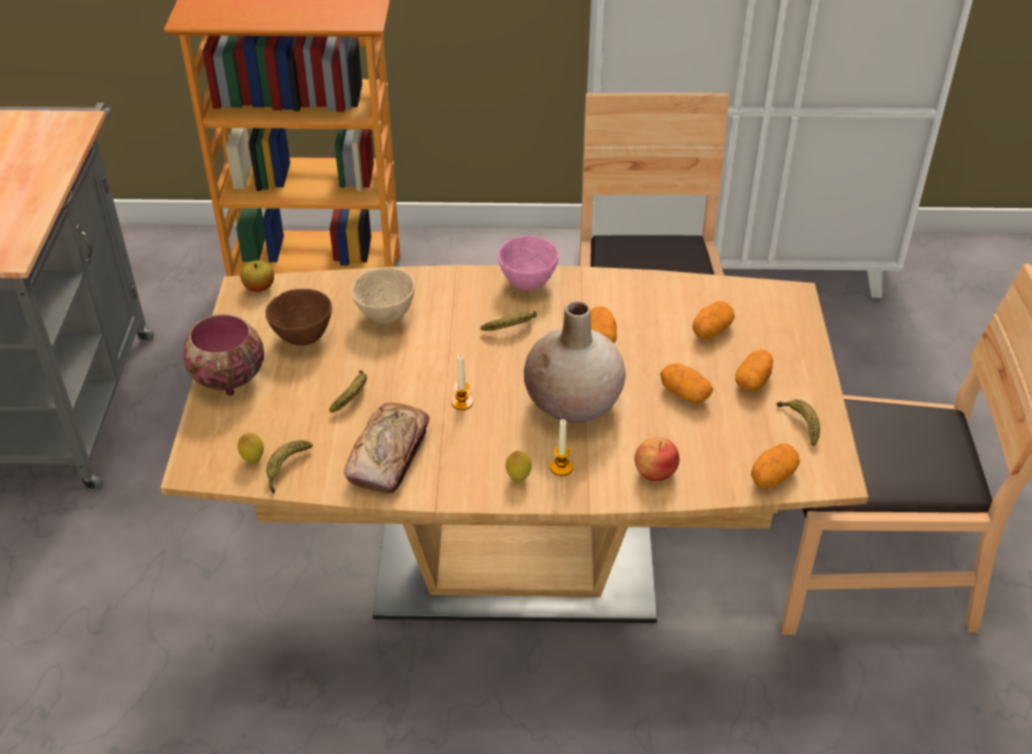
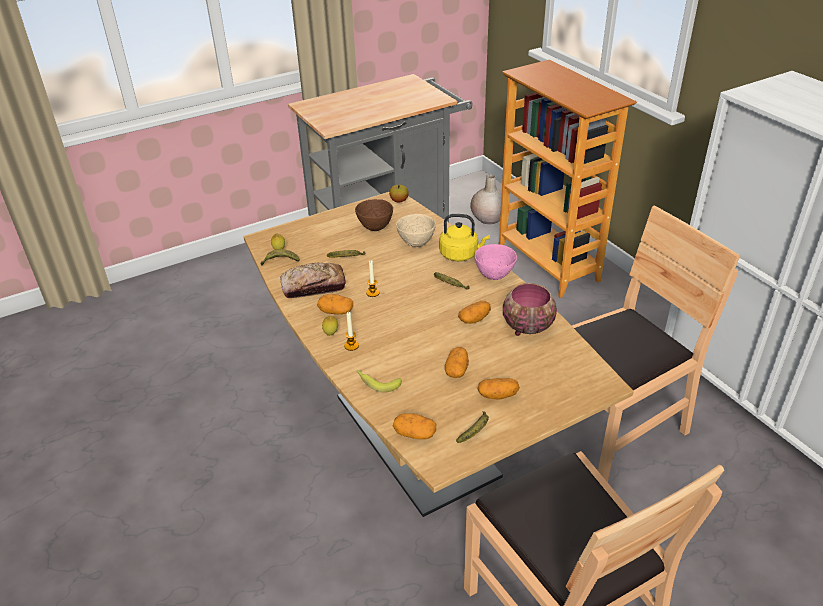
camera: 60 degrees right, 5 degrees down
(226, 379) = (326, 220): bowl -> bowl (526, 327)
(454, 289) = (461, 254): none -> yellow kettle
(573, 403) = (407, 330): beige vase -> beige vase (489, 218)
(655, 472) = (377, 382): apple -> banana
(711, 330) = (528, 360): potato -> potato (336, 312)

